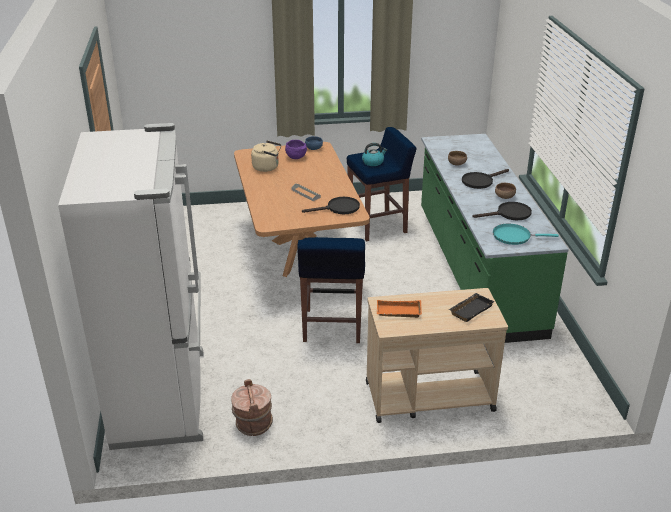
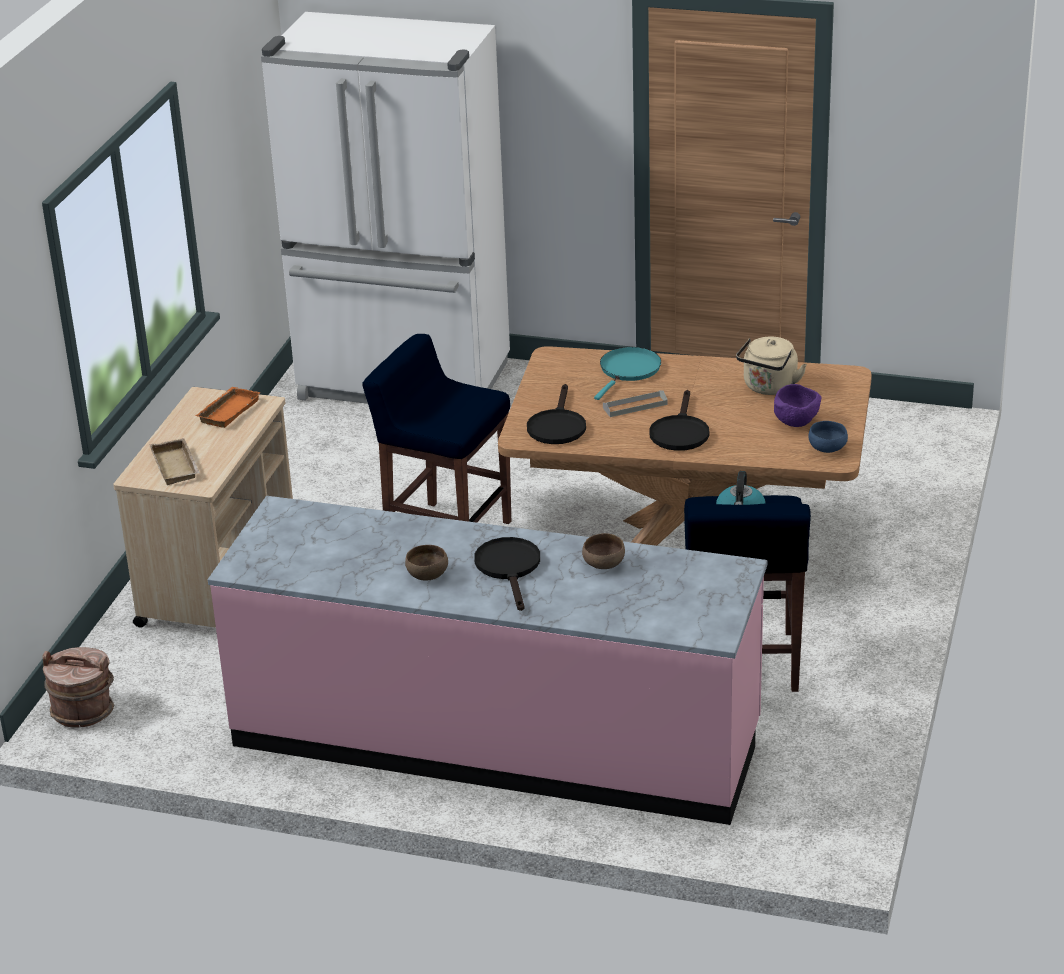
camera: 115 degrees right, 0 degrees up
(253, 423) = (296, 436): brown bucket -> brown bucket (83, 711)
(470, 309) = (177, 466): black tray -> beige tray
(476, 269) = (496, 738): green counter -> pink counter
(509, 214) = (364, 559): black frying pan -> black frying pan (679, 432)
(514, 236) = (291, 538): turquoise frying pan -> turquoise frying pan (628, 371)

